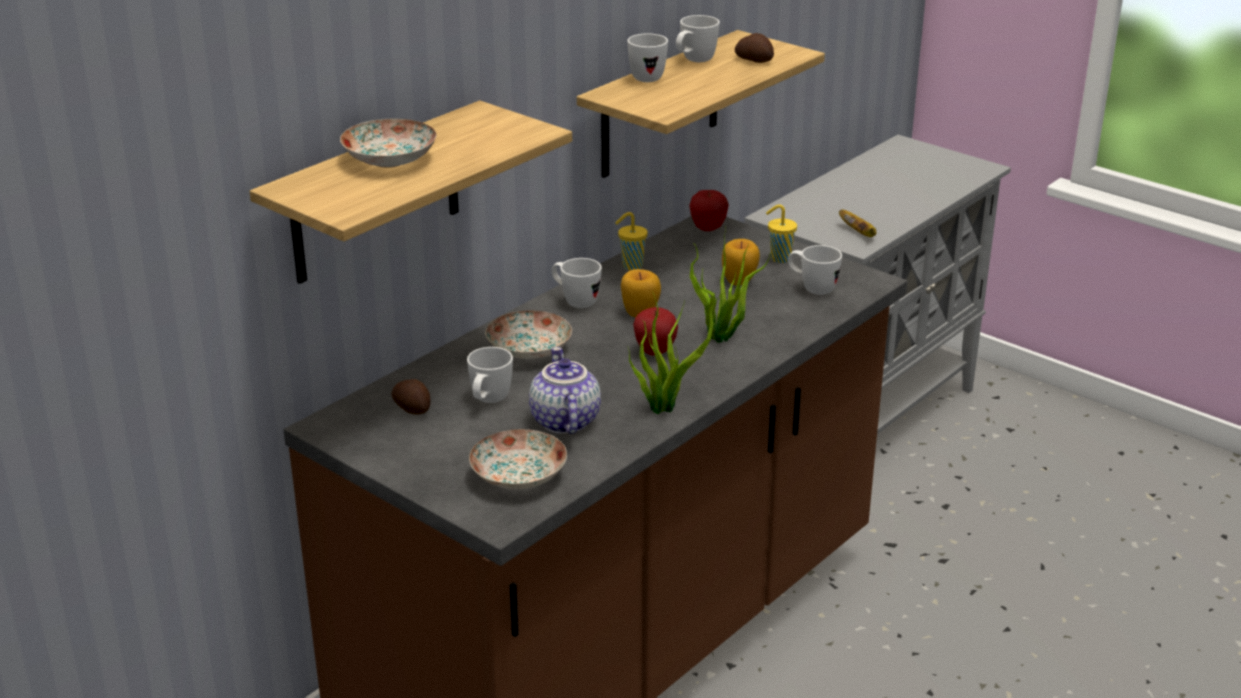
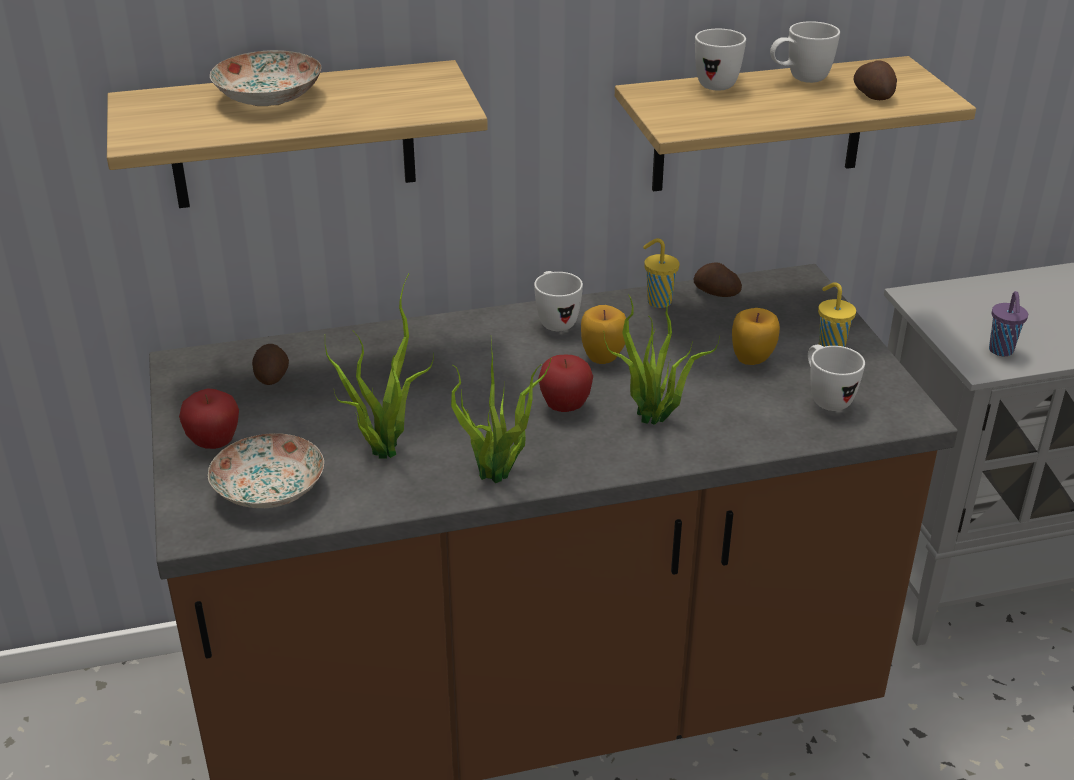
camera: 35 degrees right, 5 degrees up
(488, 402) = (343, 397): white mug -> none
(530, 349) = (449, 356): plate -> none
(563, 421) = (382, 447): teapot -> potted plant
(663, 248) = (716, 293): none -> potato
(708, 229) = (790, 287): apple -> apple (214, 443)
(859, 233) = (1001, 351): banana -> purple cup

